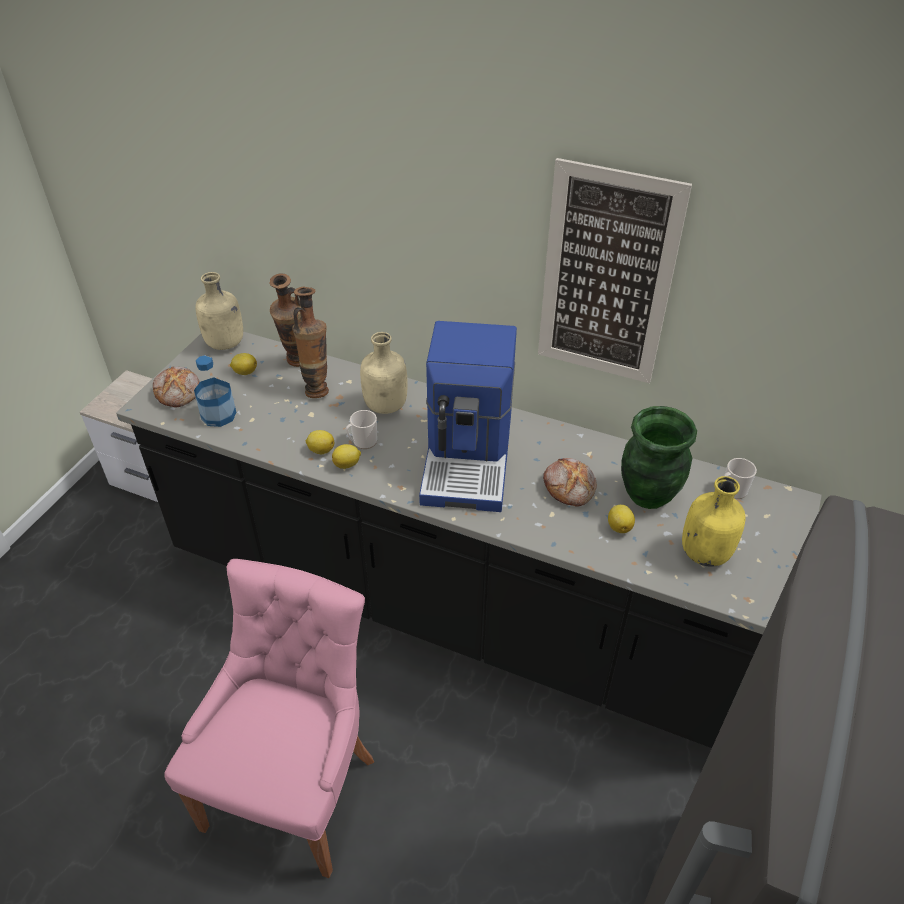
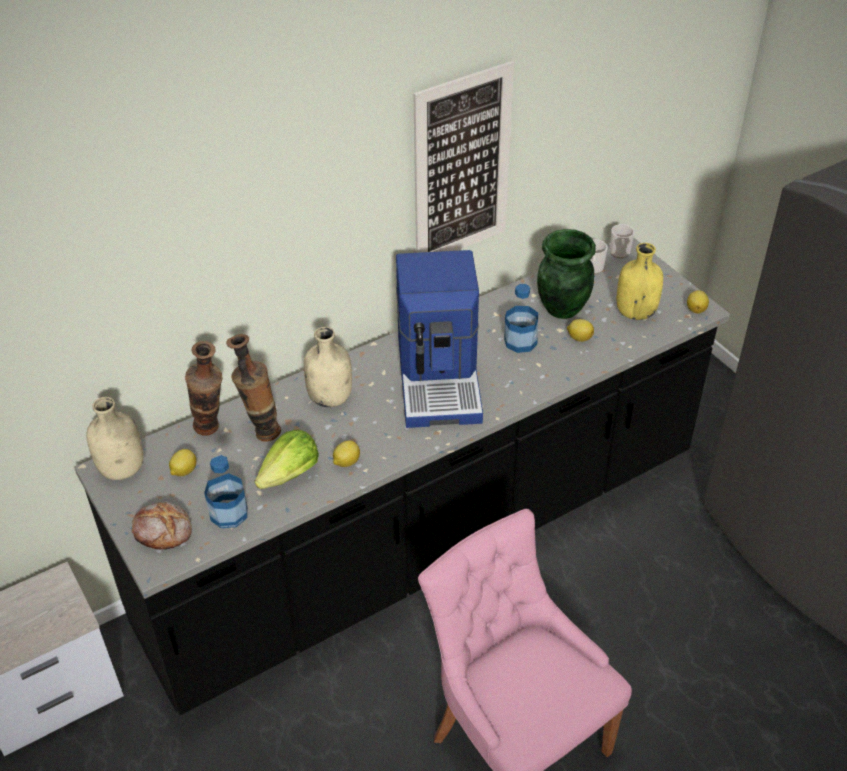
camera: 55 degrees left, 0 degrees up
(283, 426) = (290, 474): none -> lettuce
(347, 464) = (380, 453): lemon -> lemon (696, 309)
(362, 442) = (361, 432): mug -> mug (620, 253)
(469, 458) = (440, 378): coffee machine -> coffee machine turned 45 degrees clockwise
(570, 487) = (520, 341): bread -> bottle

